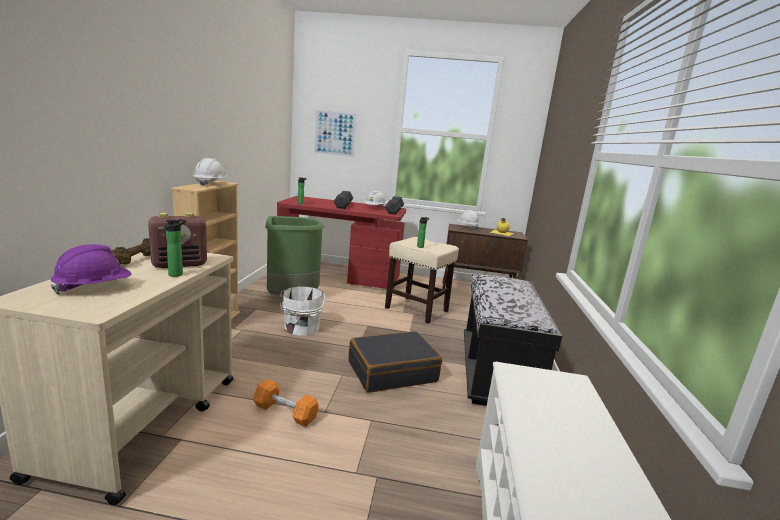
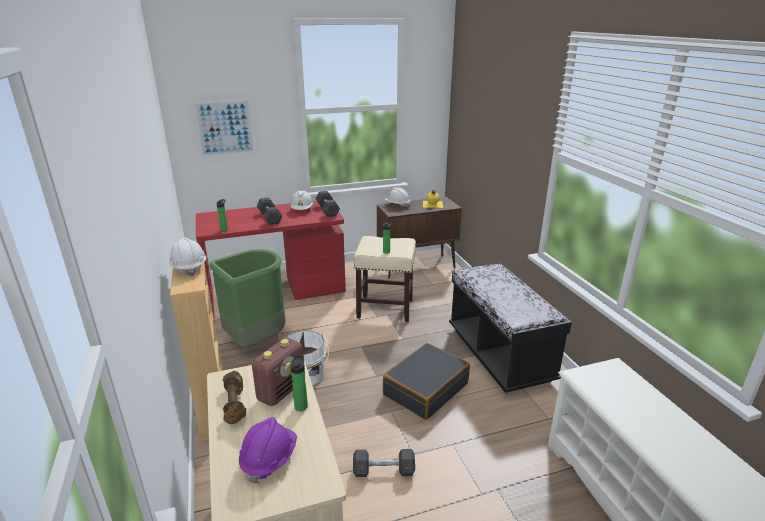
camera: 25 degrees left, 10 degrees up
(285, 412) = (383, 471): orange dumbbell -> grey dumbbell

